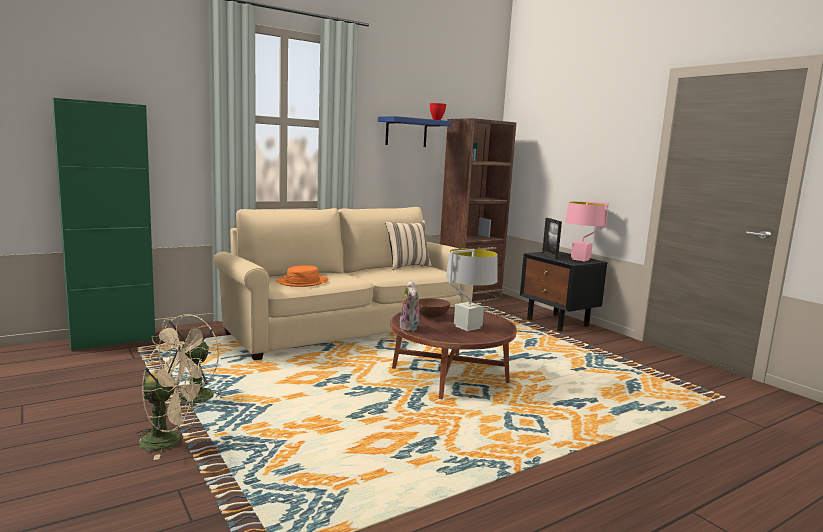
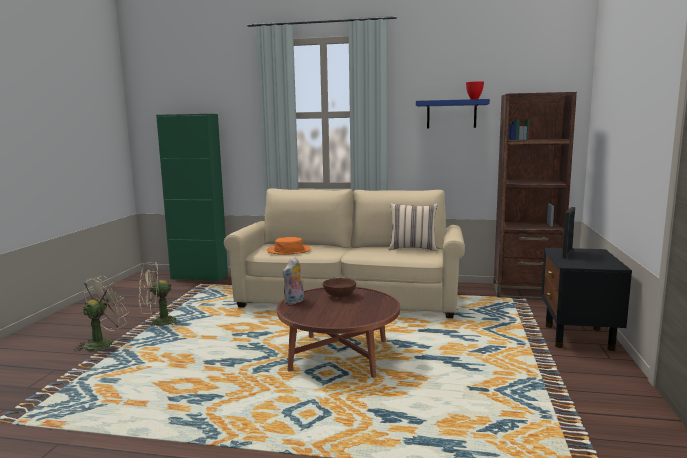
camera: 45 degrees right, 0 degrees up
(170, 441) = (103, 343): beige fan -> beige fan turned 105 degrees counterclockwise
(467, 327) = (341, 311): grey table lamp -> none
(580, 259) = (598, 262): pink table lamp -> none

